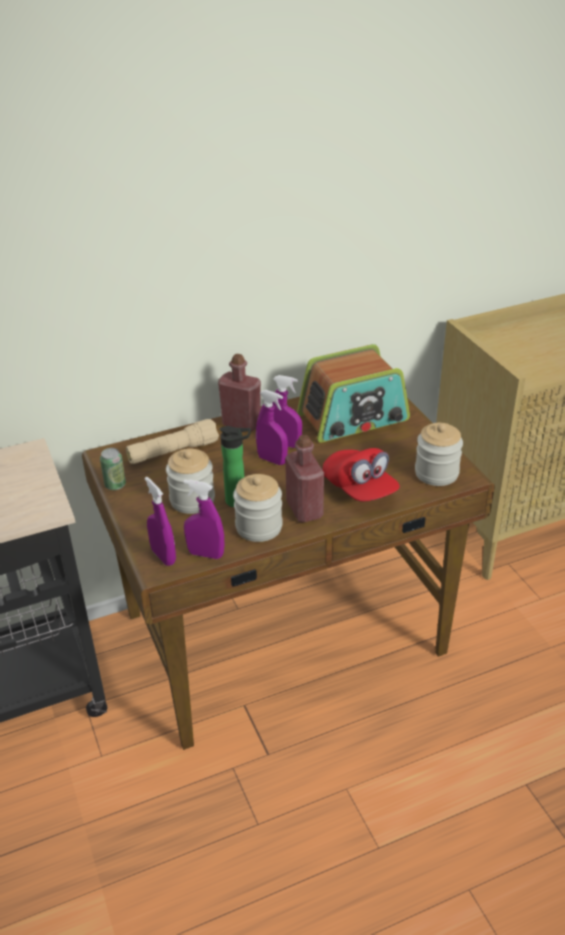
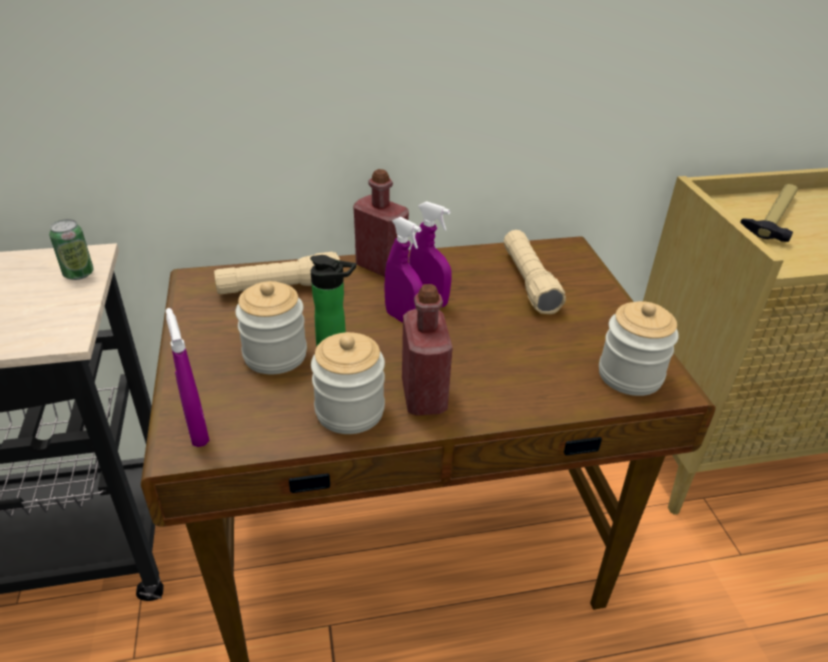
camera: 10 degrees right, 0 degrees up
(115, 485) = (186, 318): can -> can (79, 274)
(206, 554) = (258, 438): purple spray bottle -> none
(353, 418) = (529, 282): radio -> beige flashlight
(360, 489) = (512, 380): red cap -> none
(520, 341) = (774, 217): none -> hammer

